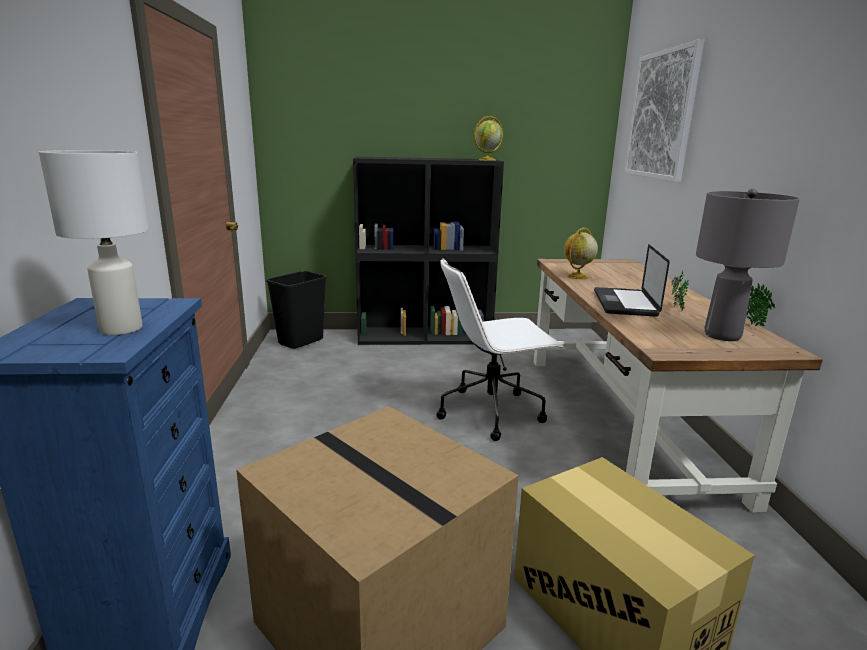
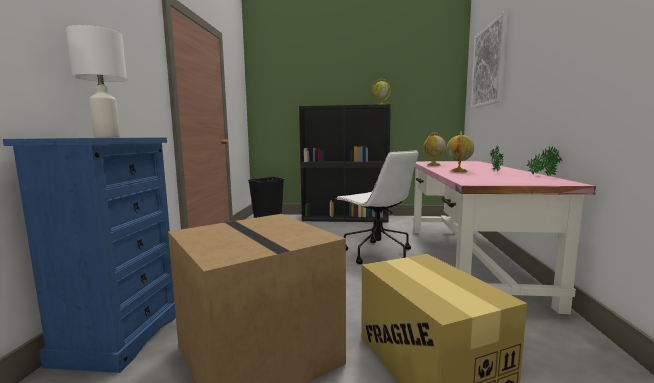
camera: 10 degrees right, 10 degrees down
(492, 412) = (376, 253): white office chair -> white office chair turned 120 degrees counterclockwise
(622, 419) = (468, 260): brown desk -> pink desk
(625, 303) = (459, 171): laptop -> globe
(722, 335) = (522, 179): grey table lamp -> none

